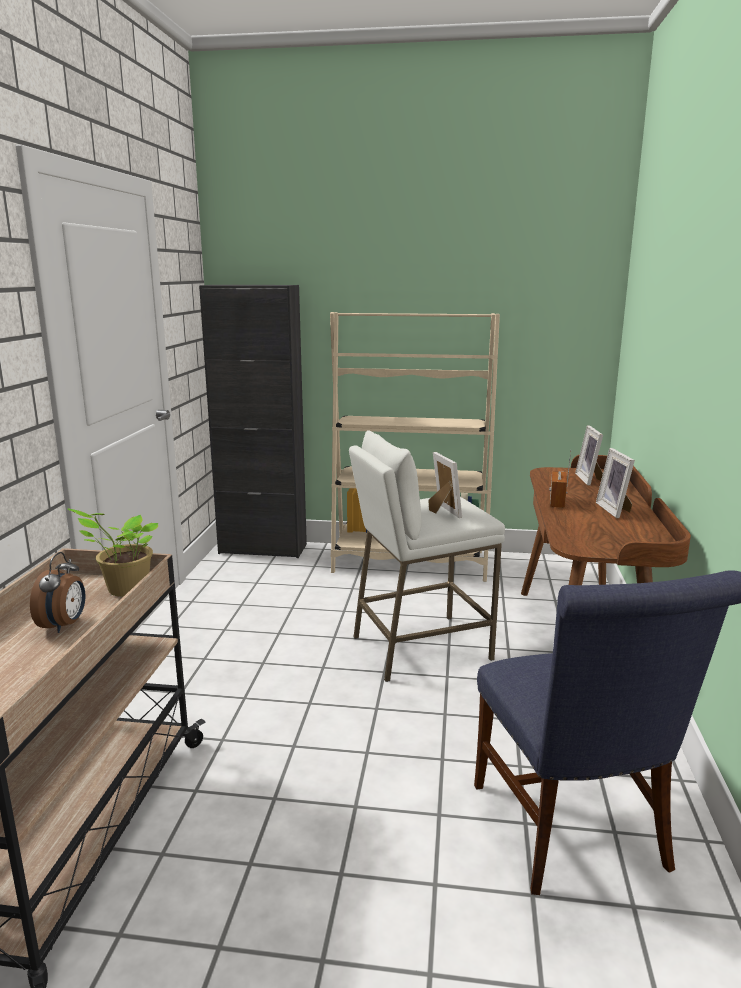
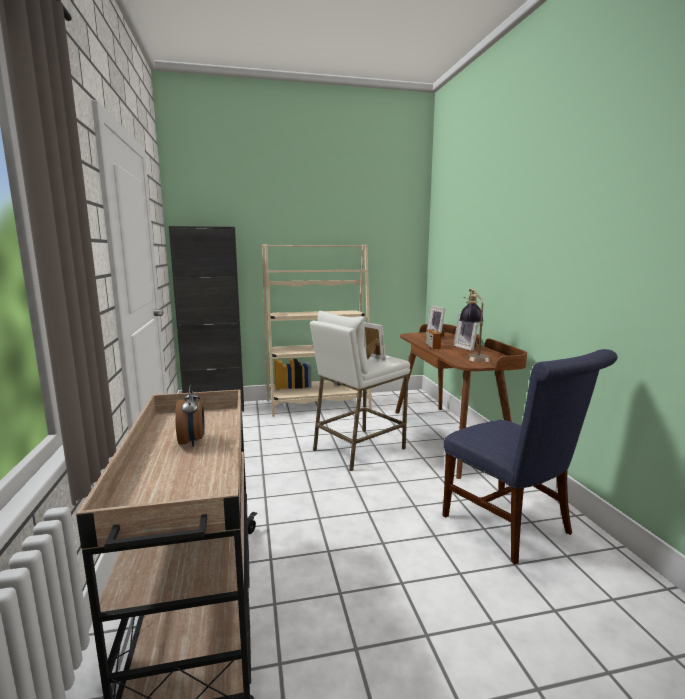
camera: 20 degrees left, 5 degrees down
(124, 589) = (213, 417): potted plant -> none
(604, 531) = (473, 356): none -> table lamp

